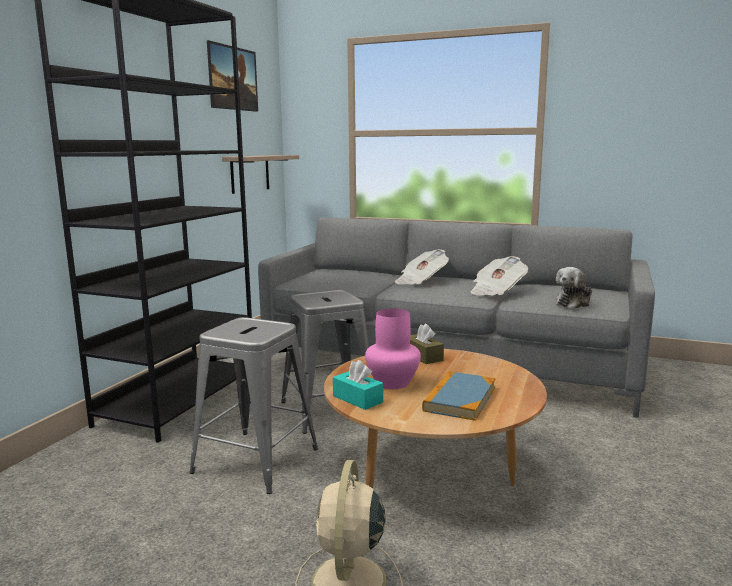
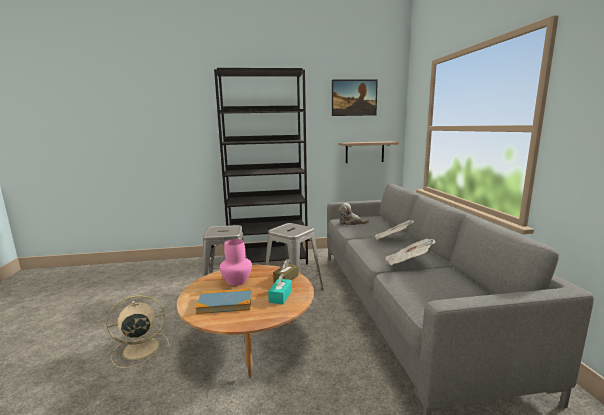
camera: 60 degrees right, 0 degrees up
(357, 399) = (209, 279): turquoise tissue box -> turquoise tissue box (280, 296)
(574, 303) = (422, 294): plush toy -> plush toy (351, 223)

